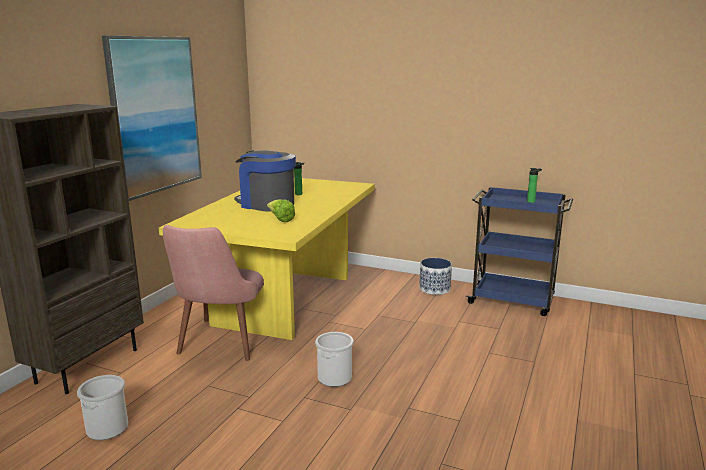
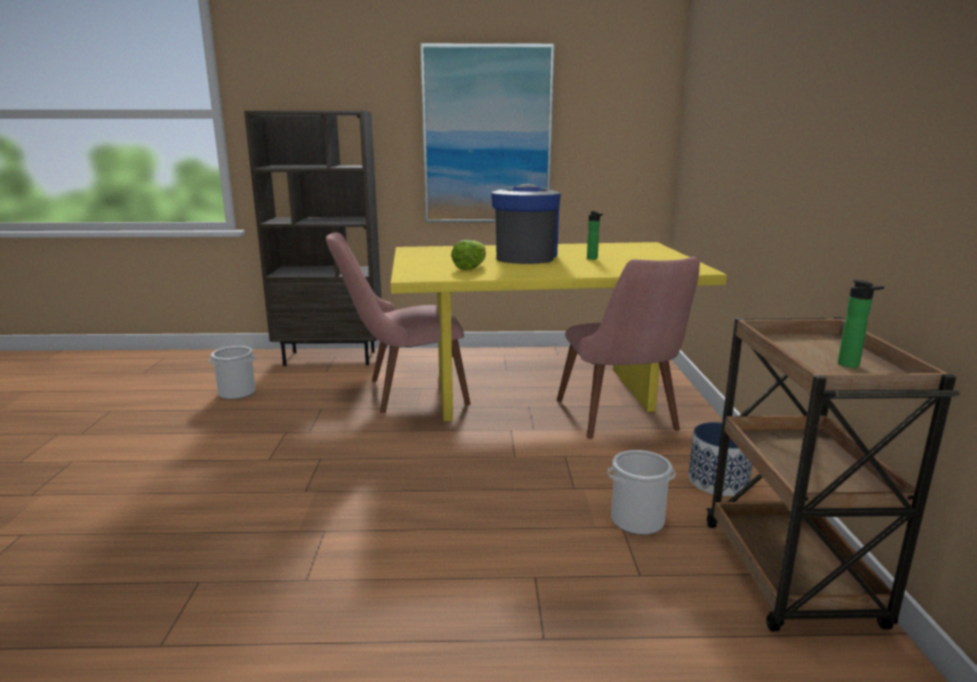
camera: 65 degrees right, 0 degrees up
(334, 377) = (372, 465): bucket -> bucket (637, 520)
(351, 289) = (623, 421): none -> pink chair
(513, 300) = (791, 575): blue cart -> brown cart

